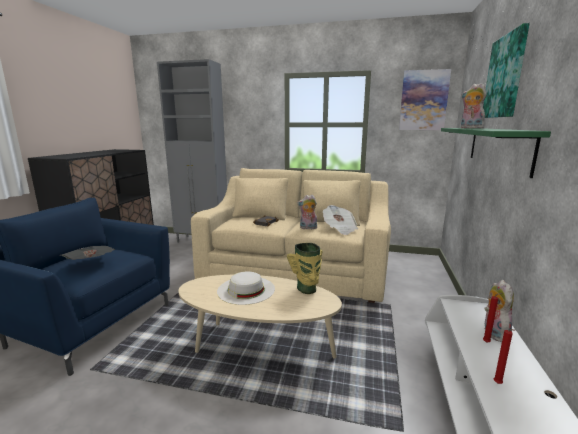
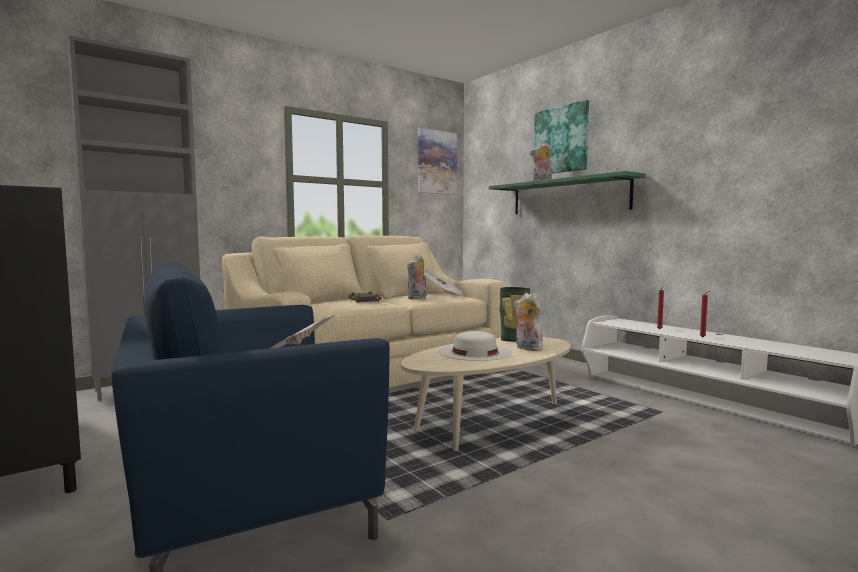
camera: 50 degrees left, 10 degrees down
(493, 333) = (650, 326): plush toy -> plush toy (526, 348)

